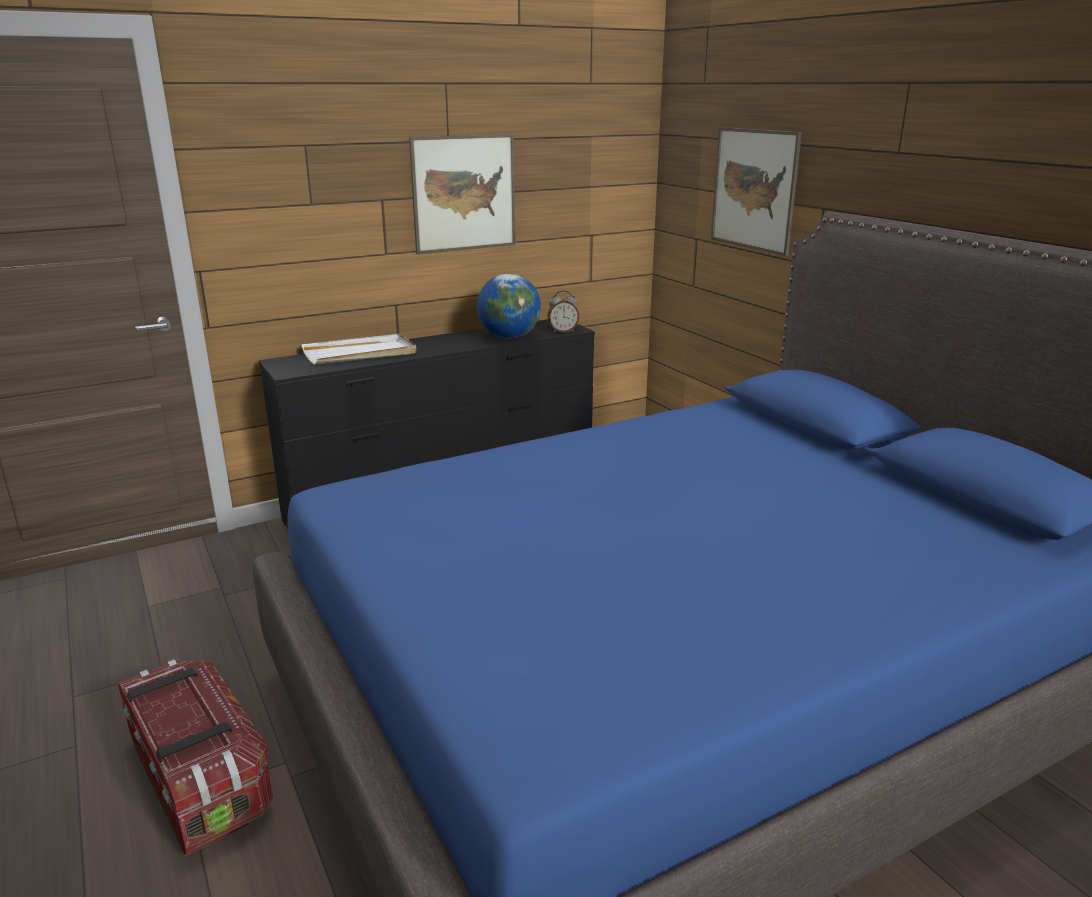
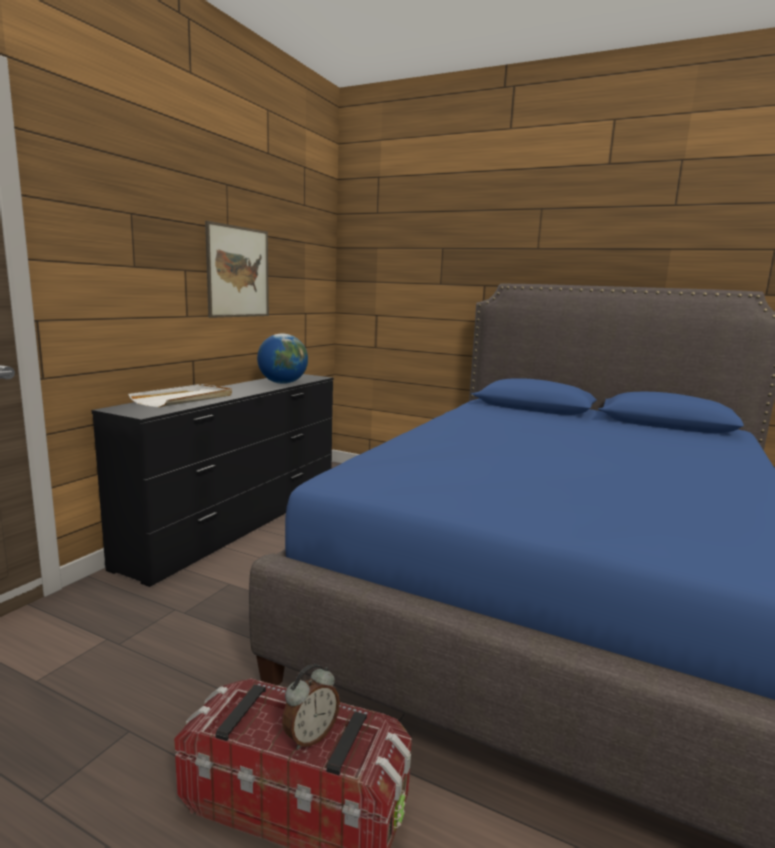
camera: 35 degrees left, 10 degrees down
(563, 331) = (312, 378): alarm clock -> alarm clock (310, 736)
(754, 189) = (427, 278): picture -> none

